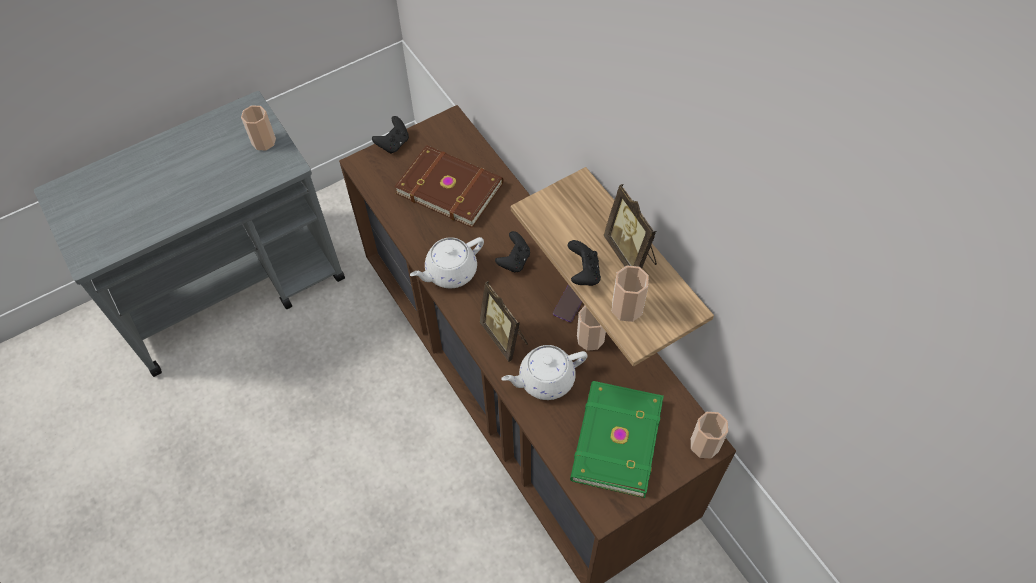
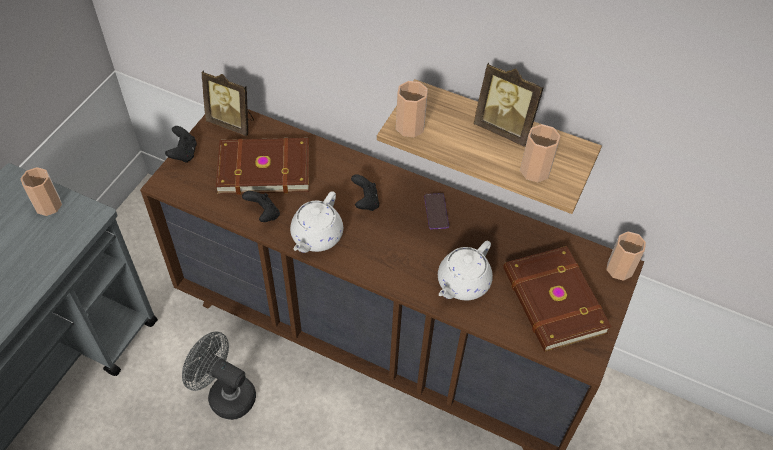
camera: 35 degrees left, 5 degrees down
(359, 371) = (225, 394): none -> grey fan
(505, 337) = (404, 266): picture frame -> picture frame (232, 123)
(583, 273) = (480, 160): black game controller -> black game controller (264, 214)
(590, 338) = (473, 233): cup -> cup (410, 126)
(614, 440) = (552, 302): green book -> brown book

